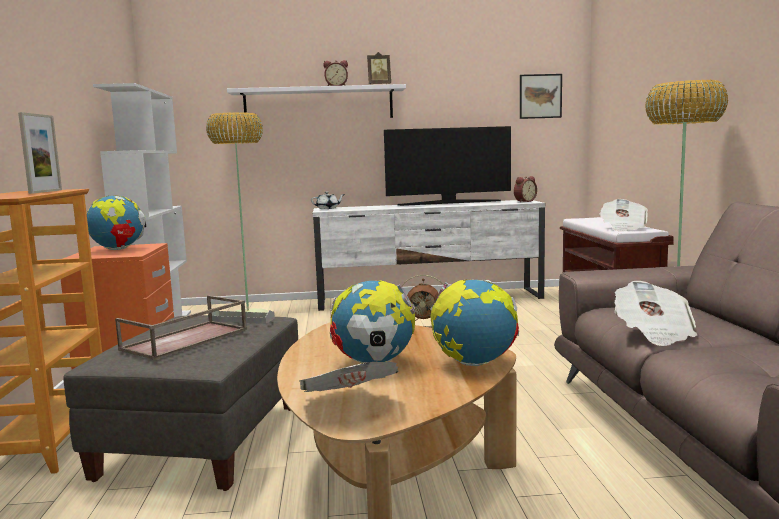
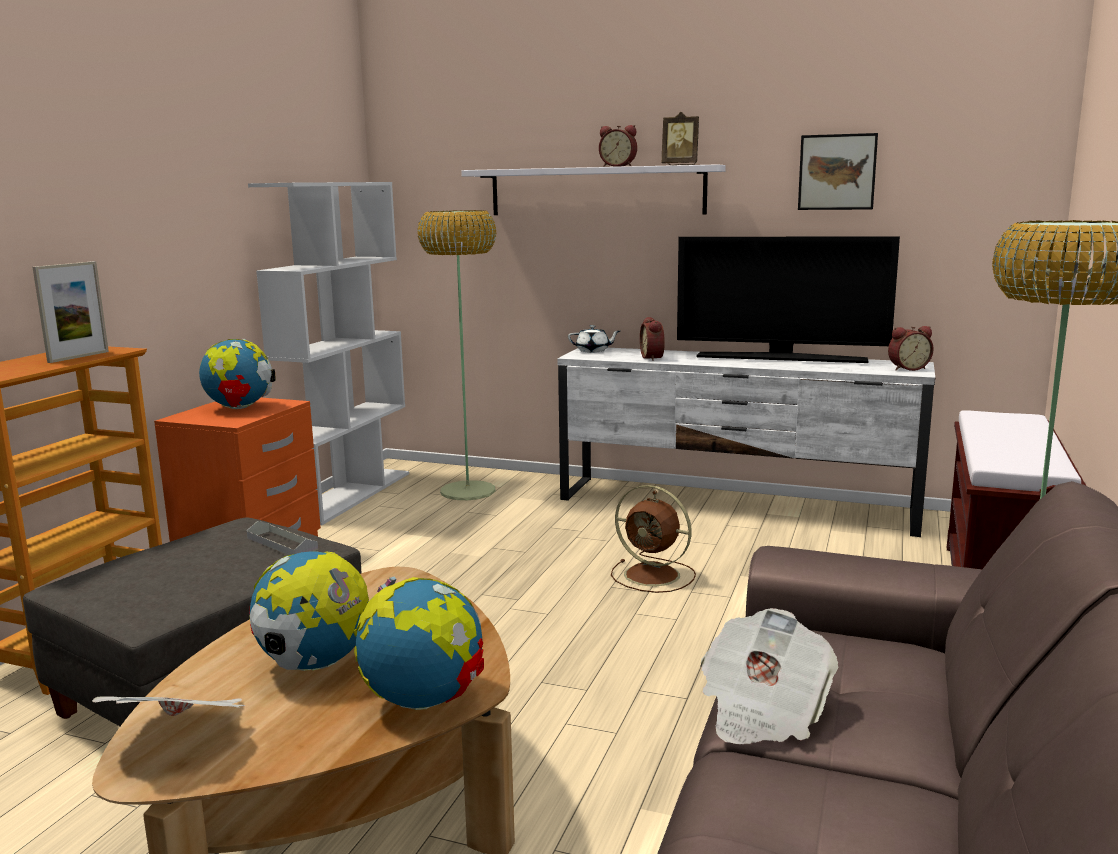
camera: 25 degrees right, 5 degrees up
(185, 340) = (178, 568): brown tray -> none
(374, 208) = (654, 358): none -> alarm clock
(540, 96) = (970, 182): picture -> picture (837, 172)
(623, 228) = (1010, 456): newspaper -> none

